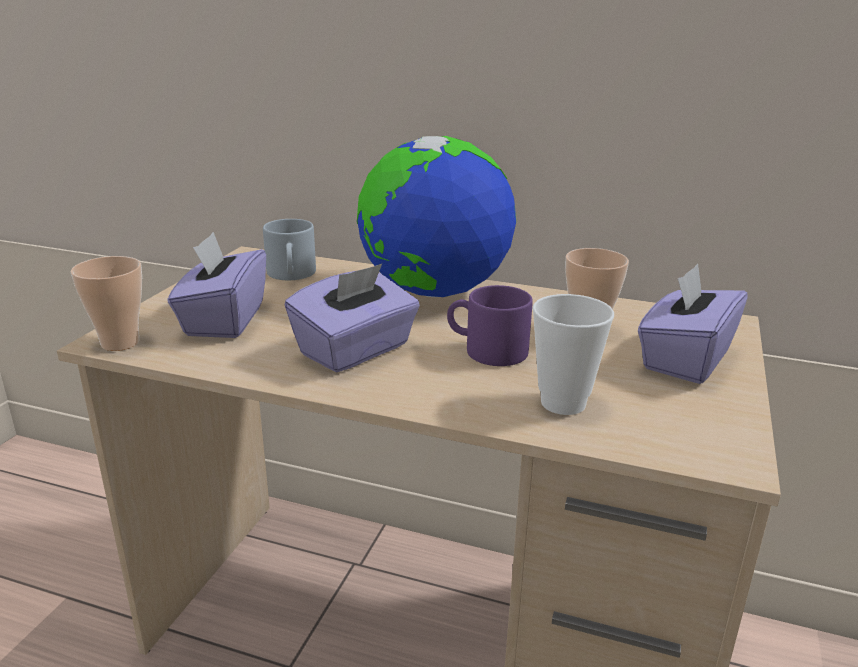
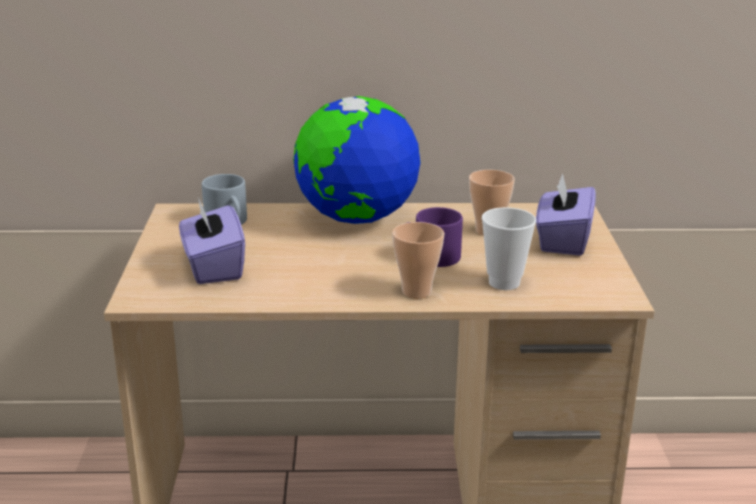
camera: 20 degrees left, 0 degrees up
(120, 343) = (150, 298): cup -> cup (416, 291)
(356, 350) = (337, 273): purple tissue box -> none

